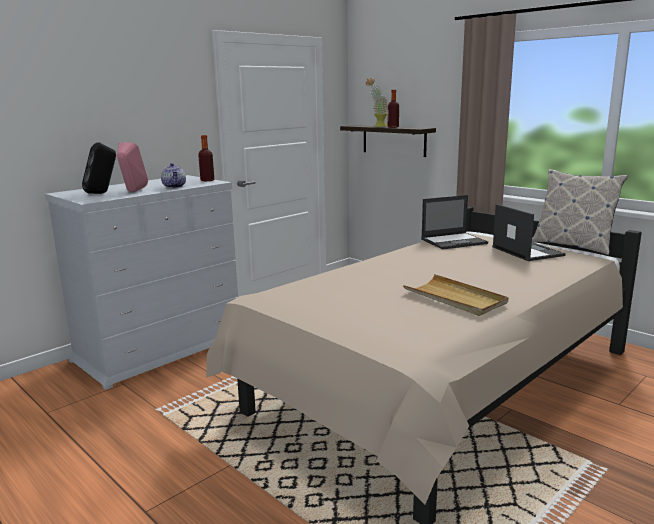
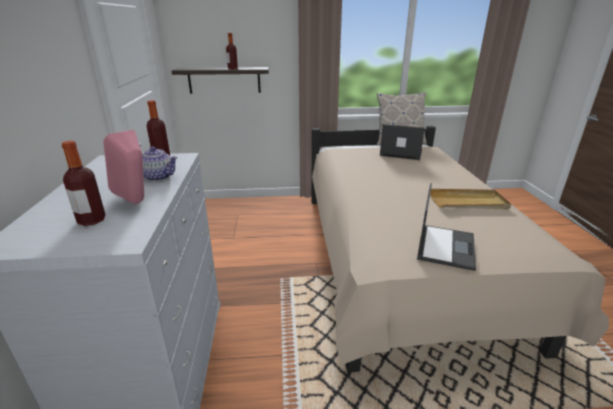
camera: 50 degrees left, 10 degrees up
(102, 193) = (92, 220): black speaker -> bottle
(377, 126) = (213, 68): potted plant -> none
(454, 241) = (350, 157): laptop -> laptop (445, 246)

